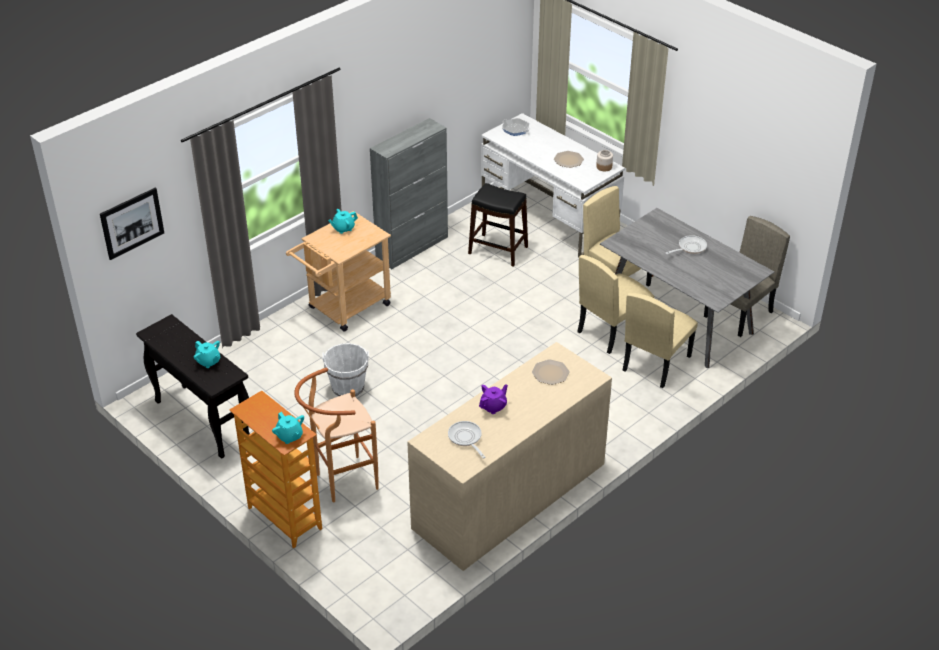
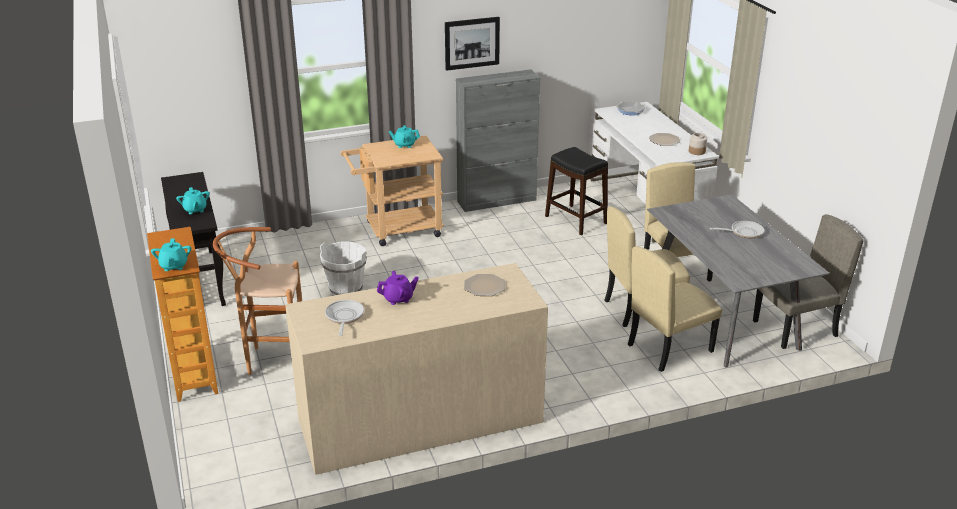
camera: 25 degrees right, 10 degrees down
(132, 223) = (173, 67): picture -> picture (472, 43)

